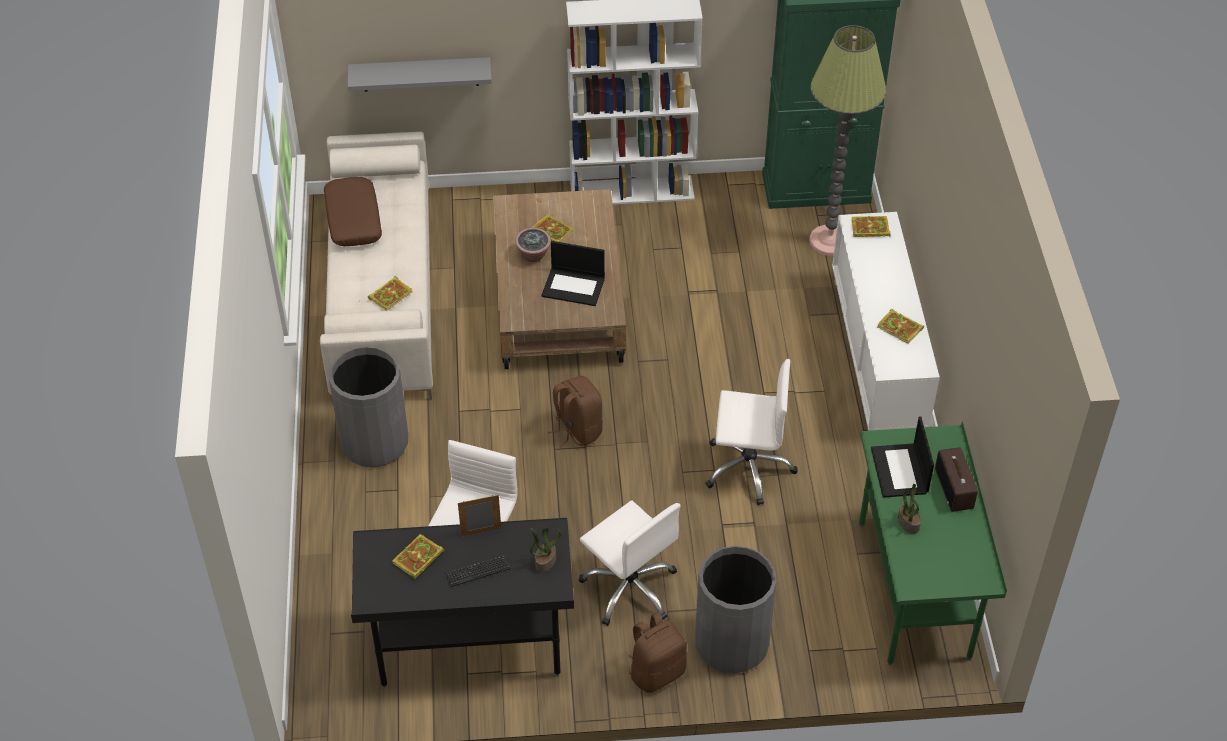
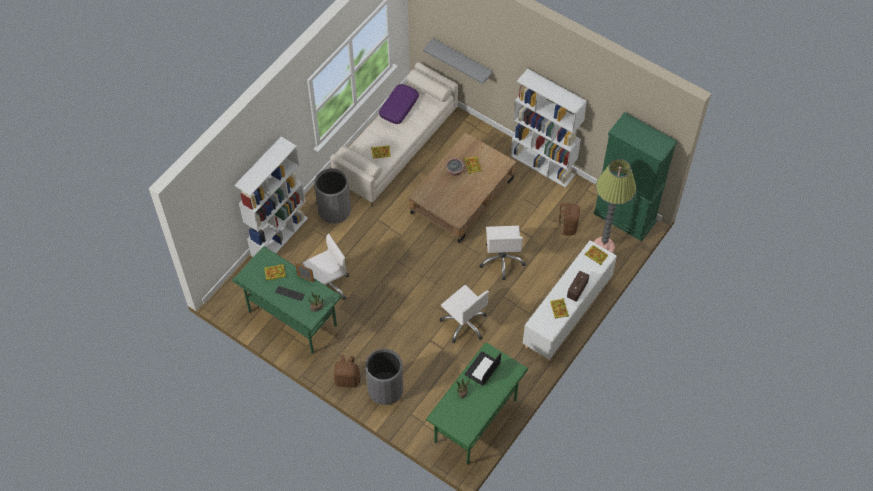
camera: 40 degrees right, 10 degrees up
(318, 538) = (279, 236): none -> white bookcase
(353, 219) = (399, 107): brown pillow -> purple pillow
(470, 646) = (292, 319): black desk -> green desk
(574, 287) = (456, 197): laptop -> none
(577, 430) = (414, 259): brown backpack -> brown backpack (567, 226)
(630, 588) = (370, 339): white office chair -> white office chair (502, 260)
(954, 489) = (495, 392): radio -> radio (577, 290)

